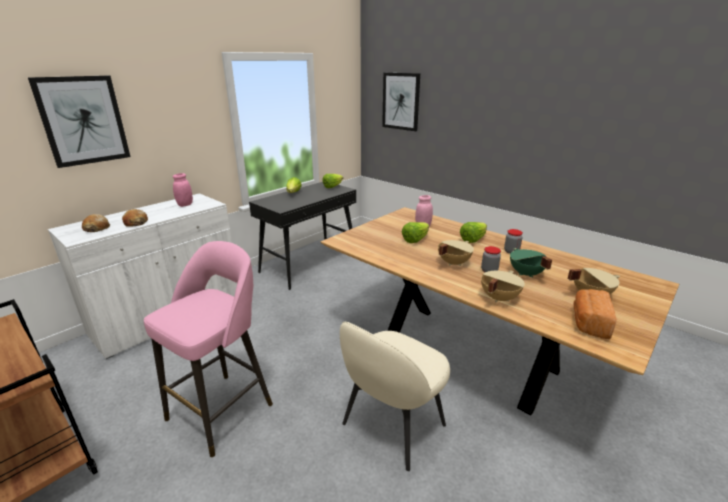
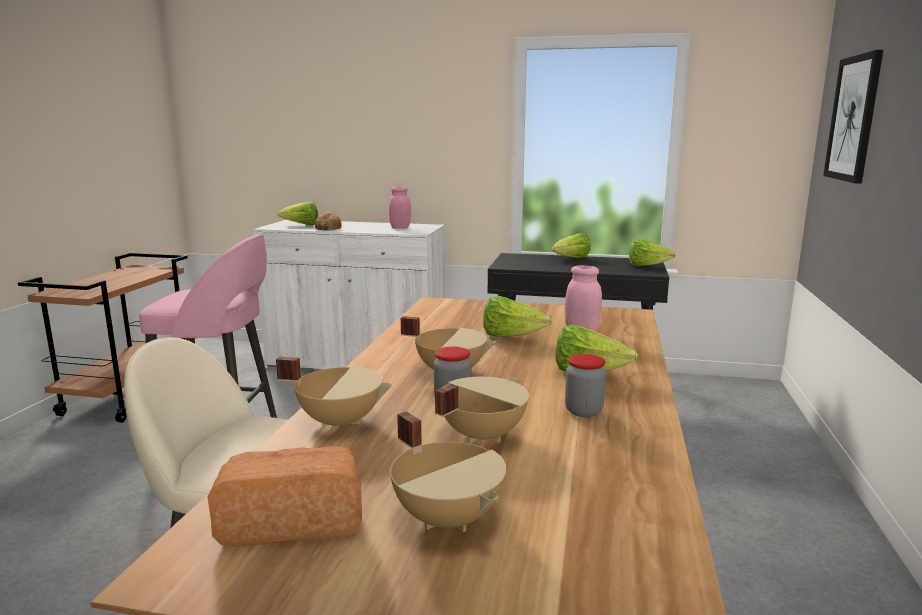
camera: 60 degrees right, 10 degrees down
(83, 120) = (338, 115): picture -> none
(97, 228) = (302, 225): bread -> lettuce
(525, 274) = (480, 435): green cooking pot -> beige cooking pot

